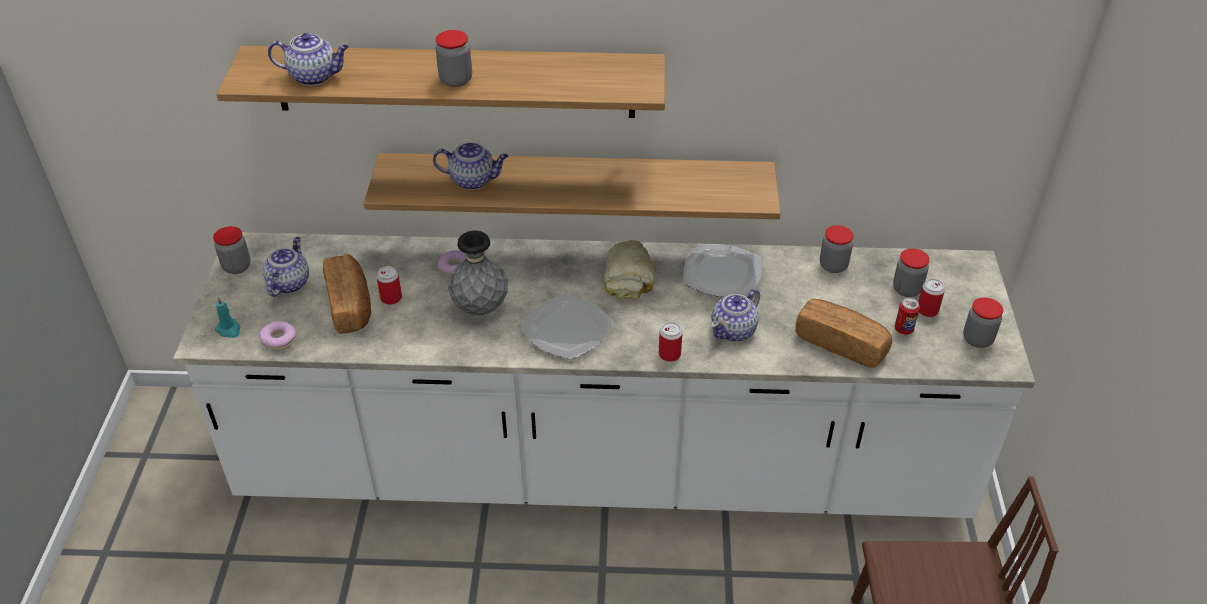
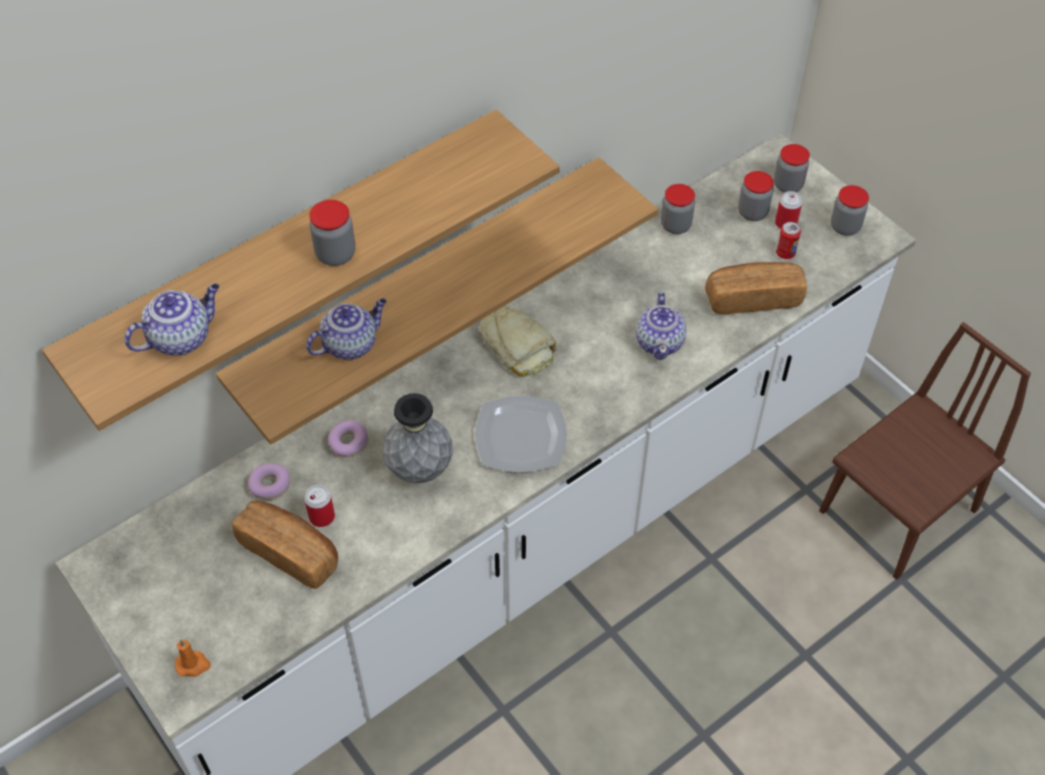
camera: 40 degrees left, 10 degrees up
(229, 330) = (193, 664): turquoise candle -> orange candle
(237, 266) = (117, 593): jar -> jar (788, 185)
(279, 340) = (259, 638): donut -> donut (270, 485)
(289, 283) = (196, 572): teapot -> none
(669, 354) = (631, 401): can -> none
(723, 273) = (595, 291): plate -> none

